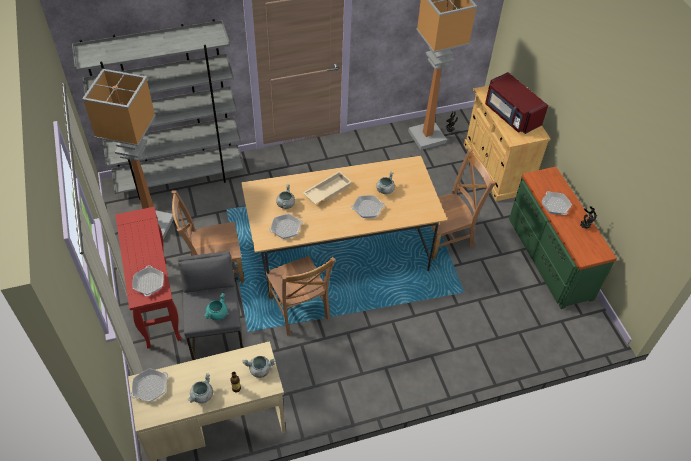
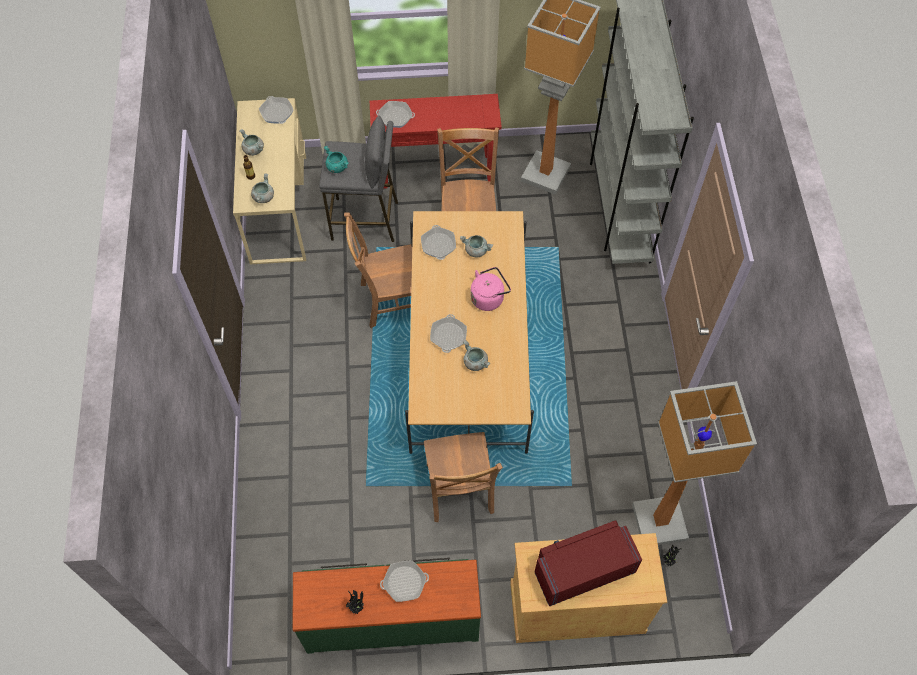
camera: 105 degrees right, 10 degrees up
(327, 190) = (489, 297): beige tray -> pink kettle

